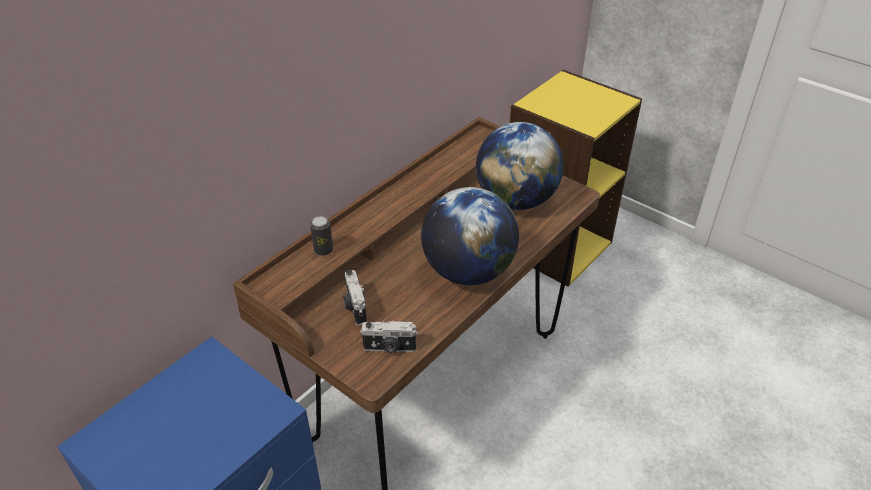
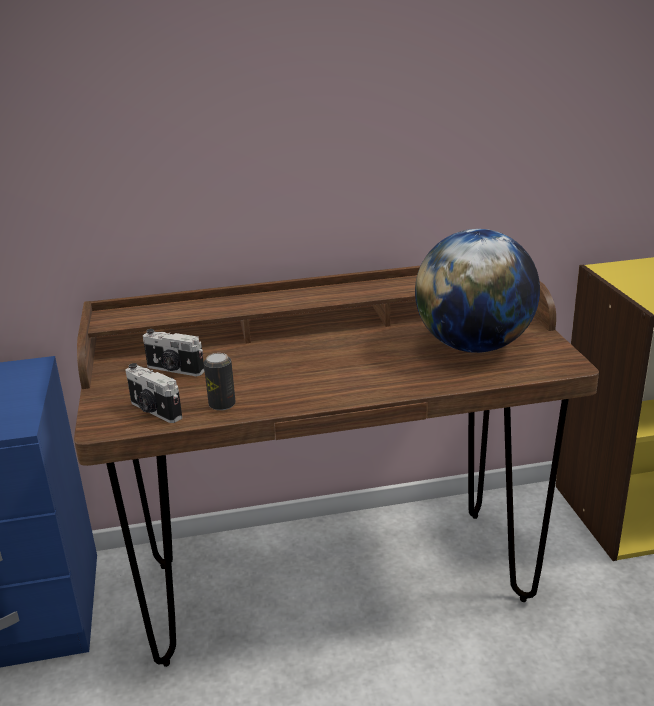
camera: 40 degrees right, 15 degrees down
(323, 250) = (193, 307): can -> can (222, 405)
(355, 307) = (174, 370): camera -> camera turned 90 degrees counterclockwise
(468, 271) = (326, 384): globe -> none

